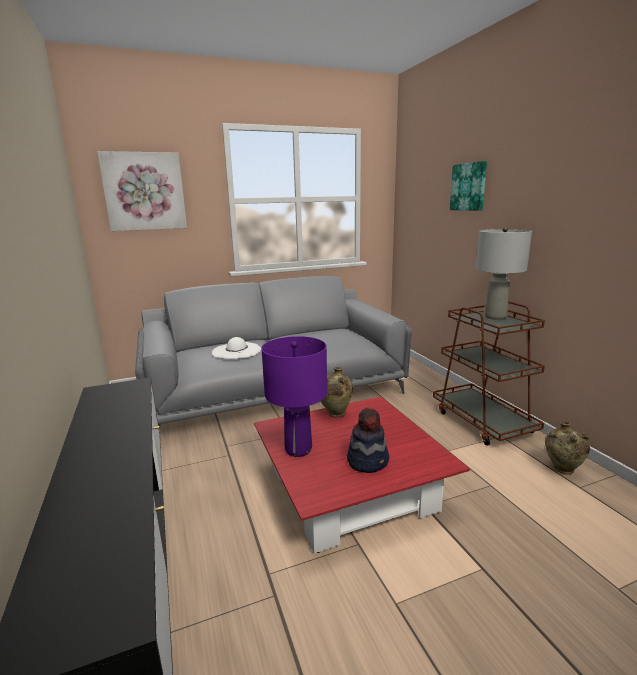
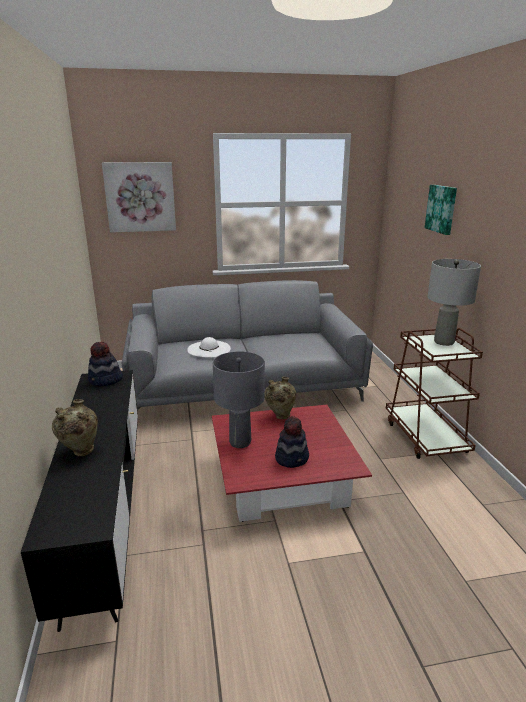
camera: 10 degrees right, 5 degrees up
(116, 392) = (105, 380): none -> hat
(299, 449) = (240, 442): purple table lamp -> grey table lamp
(562, 471) = (475, 489): beige vase -> beige vase (80, 452)

